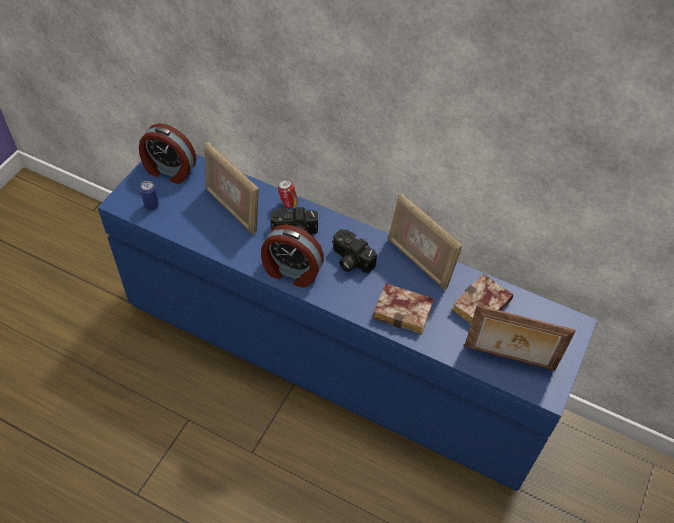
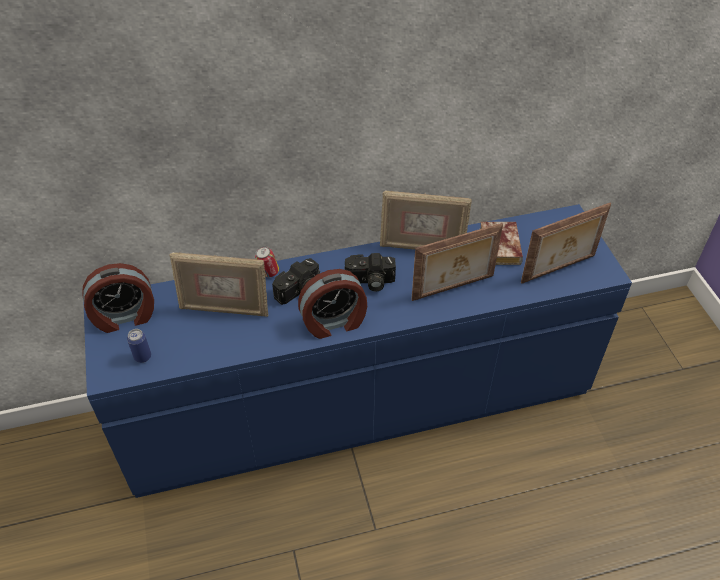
camera: 40 degrees left, 5 degrees down
(405, 311) = (453, 289): book -> picture frame

